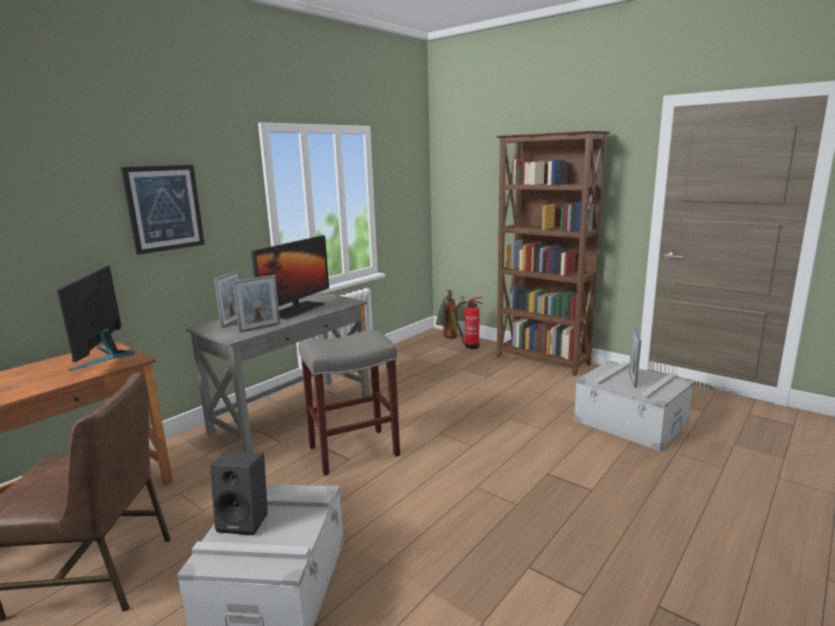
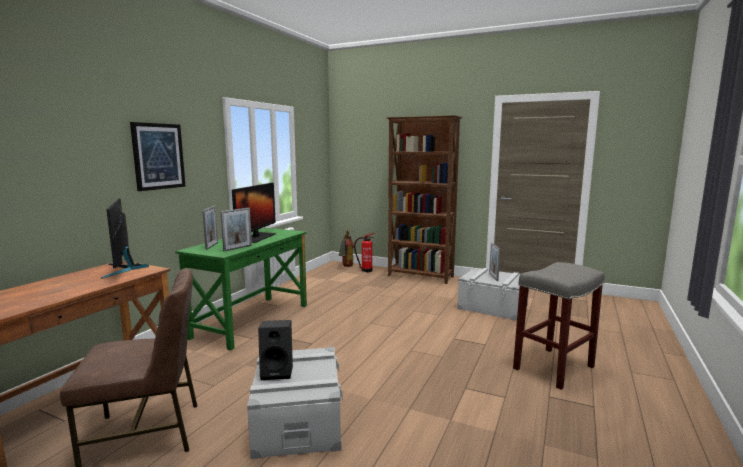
camera: 15 degrees left, 5 degrees down
(293, 414) = (252, 320): grey desk -> green desk
(353, 451) = (312, 339): grey stool -> grey stool (553, 368)

